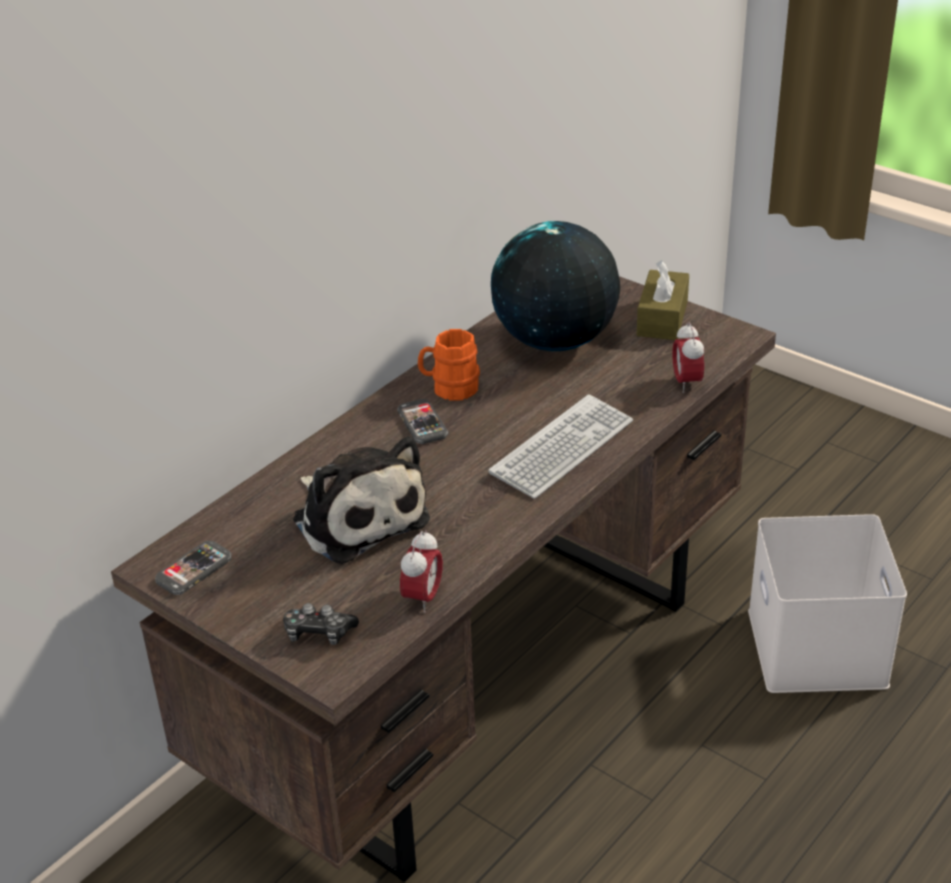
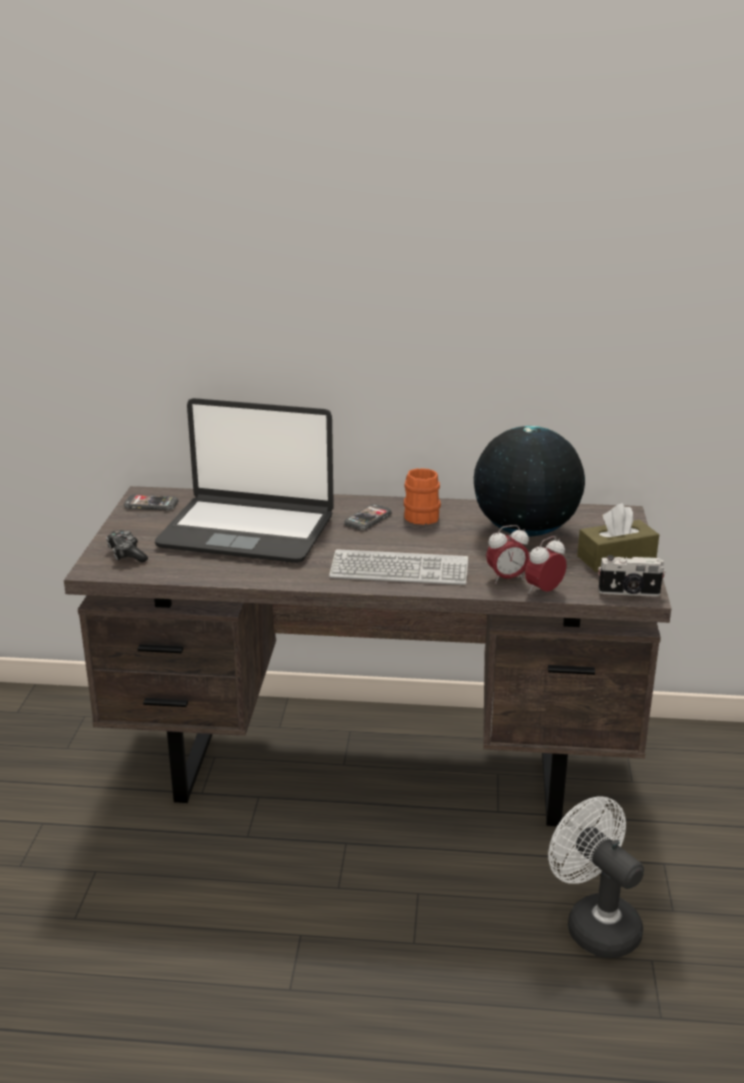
camera: 55 degrees right, 10 degrees down
(357, 517) = (247, 531): plush toy -> laptop
(423, 598) = (188, 573): alarm clock -> alarm clock (506, 578)
(732, 340) = (629, 593): none -> camera
(820, 649) = (594, 923): white storage box -> white fan

